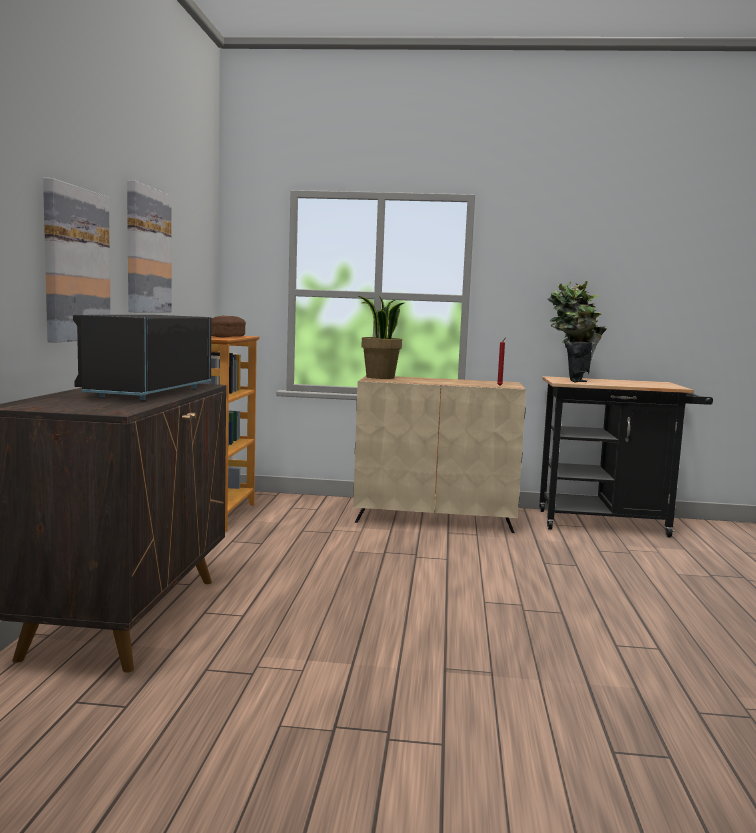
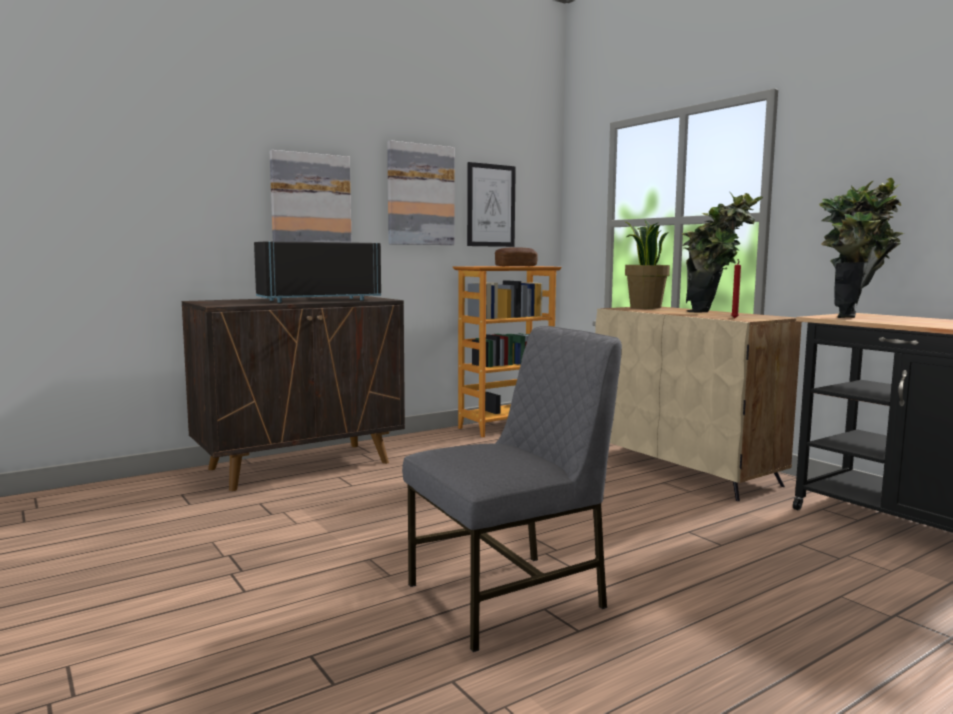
camera: 50 degrees right, 0 degrees up
(186, 266) = (491, 205): none -> picture
(465, 382) = (715, 314): none -> potted plant
(585, 647) = (510, 597): none -> grey chair

